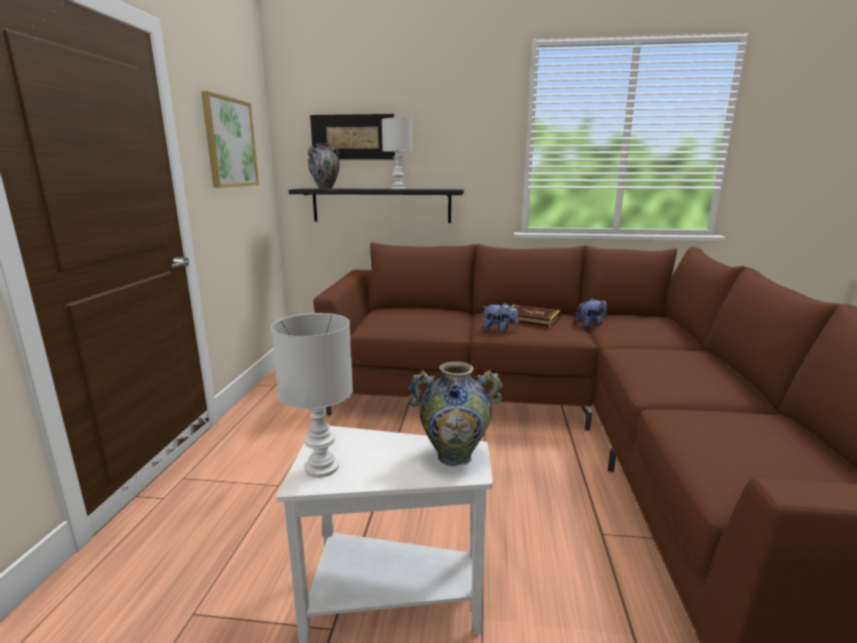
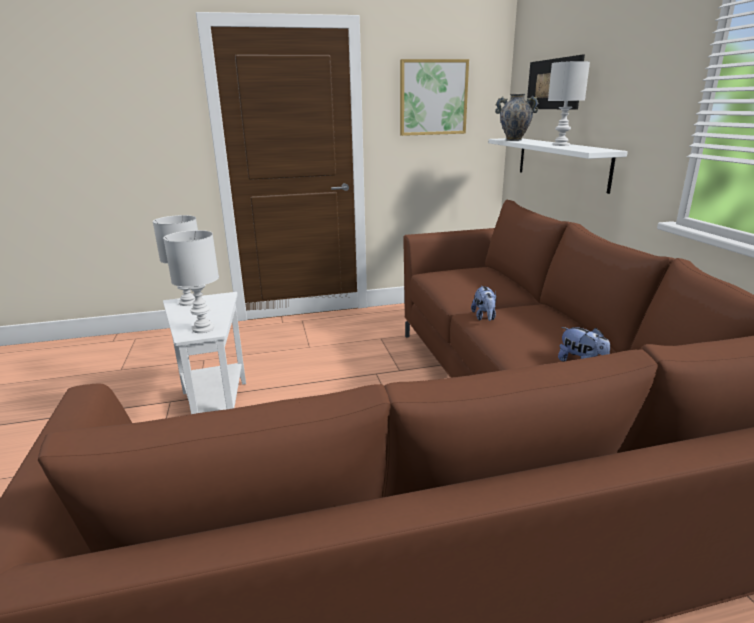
camera: 70 degrees right, 5 degrees up
(381, 205) = (561, 162): black shelf -> white shelf
(454, 456) = (204, 329): vase -> white table lamp
(531, 319) = (537, 325): book -> none

